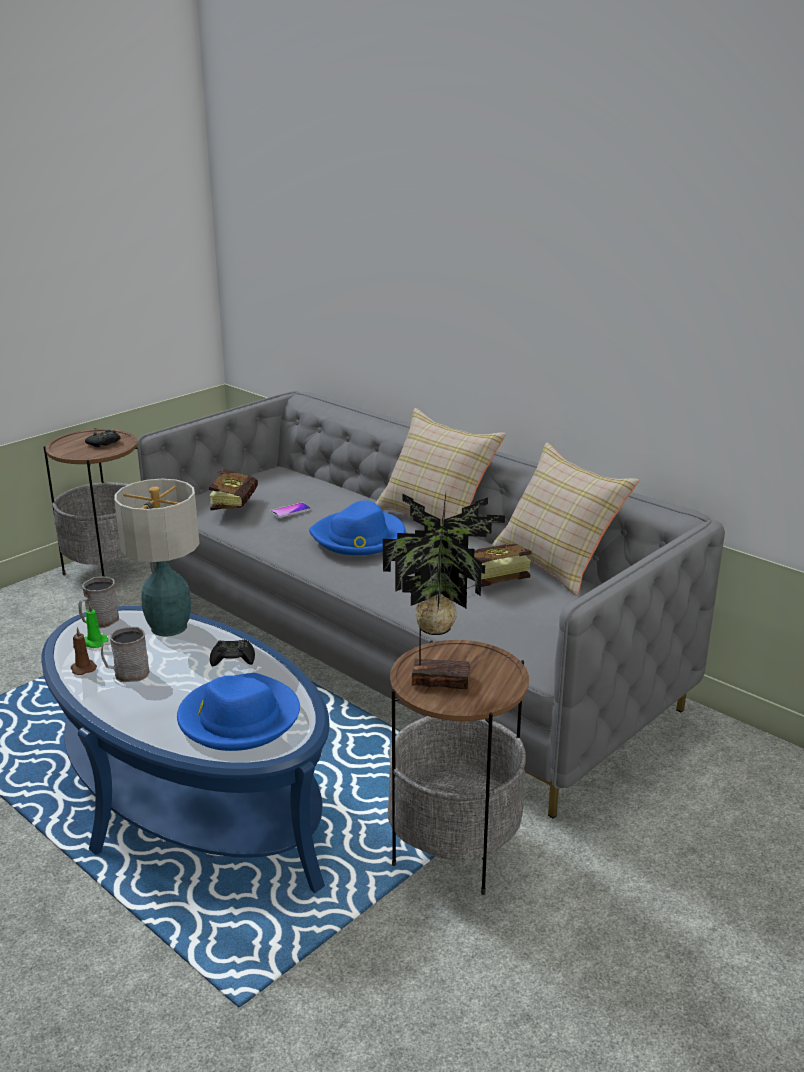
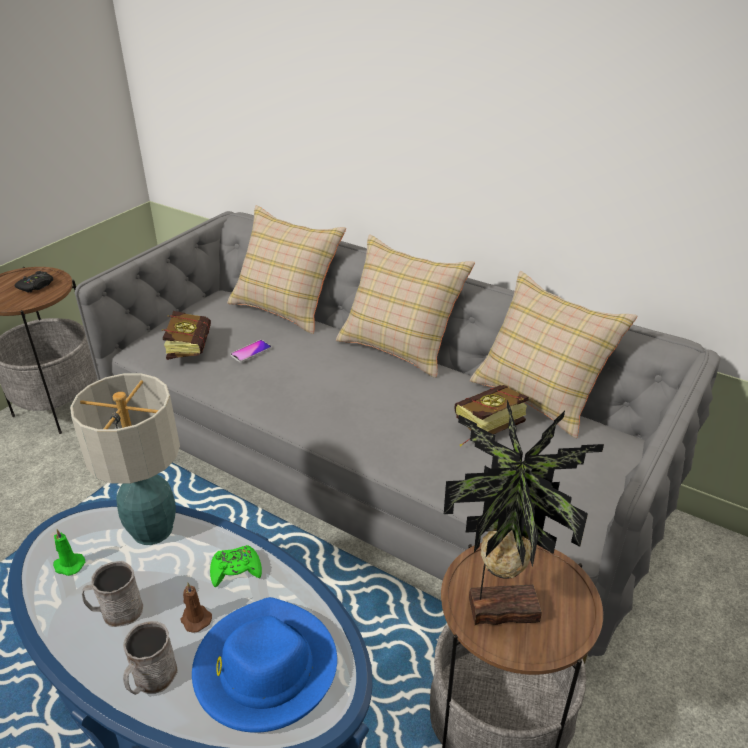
camera: 10 degrees left, 10 degrees up
(83, 668) = (62, 610): brown candle -> brown candle (195, 618)
(99, 622) = (70, 532): grey mug -> grey mug (151, 680)
(233, 659) = (236, 570): black game controller -> green game controller
(336, 481) = (286, 307): none -> beige pillow
(359, 537) = (331, 381): blue hat -> none

